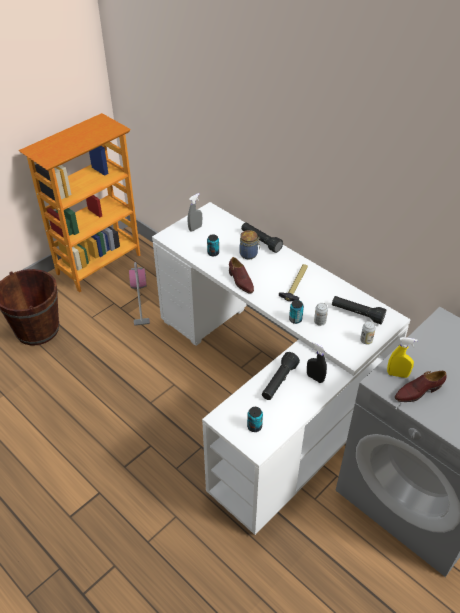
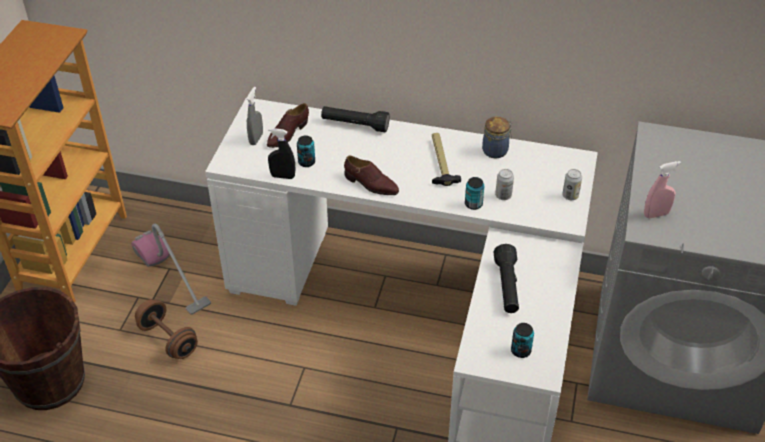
camera: 30 degrees left, 0 degrees up
(112, 334) = (168, 339): none -> brown dumbbell
(249, 254) = (354, 146): jar -> jar (496, 150)
(315, 378) = (543, 264): black spray bottle -> black spray bottle (282, 176)
(357, 314) = (537, 169): black flashlight -> none
(397, 374) = (656, 214): yellow spray bottle -> pink spray bottle
(418, 391) = (690, 223): brown shoe -> brown shoe (287, 133)

